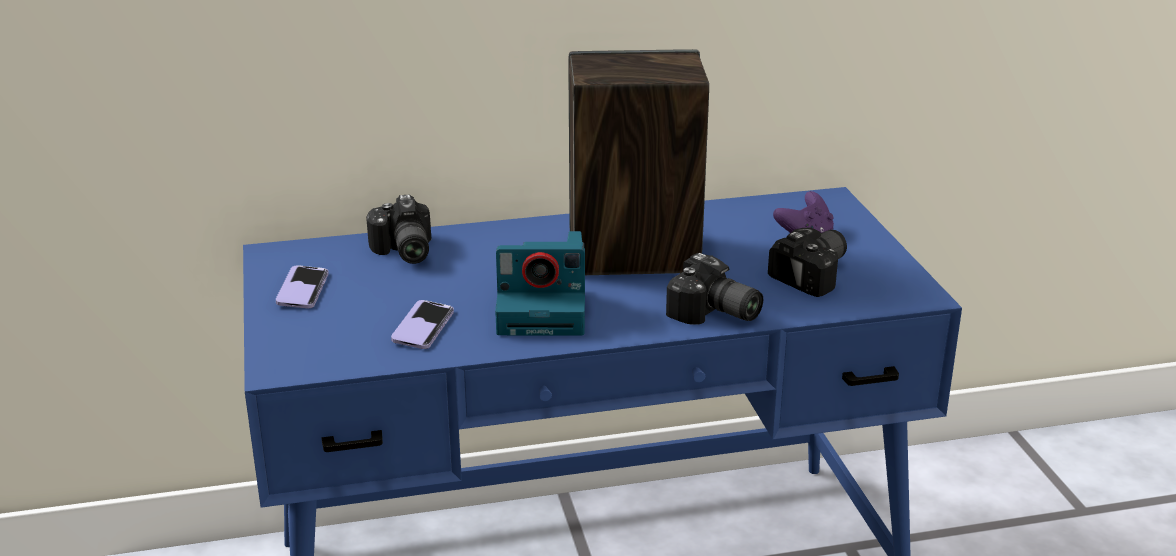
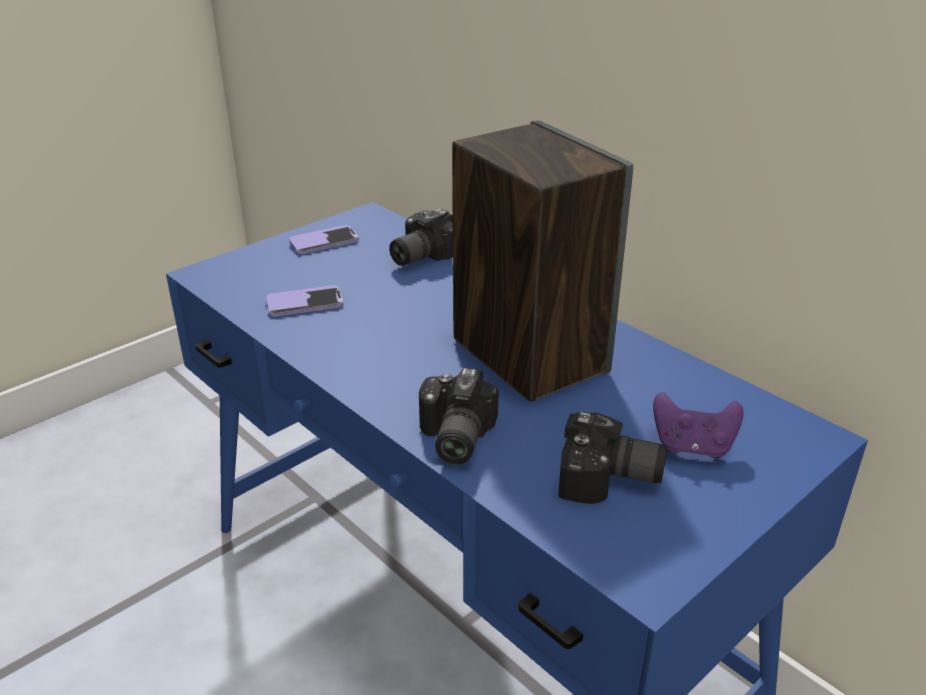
camera: 60 degrees right, 5 degrees up
(544, 311) = (377, 346): camera -> none

